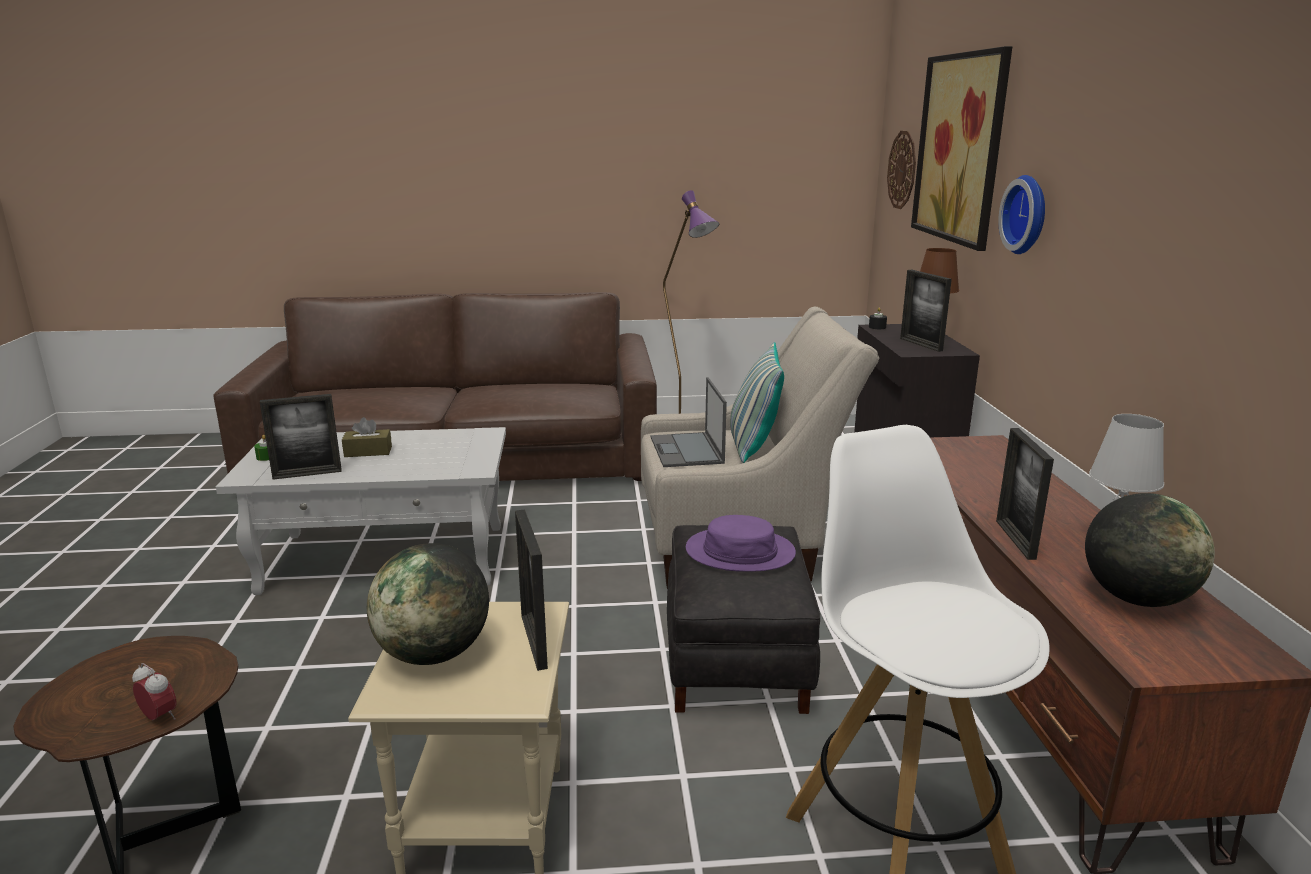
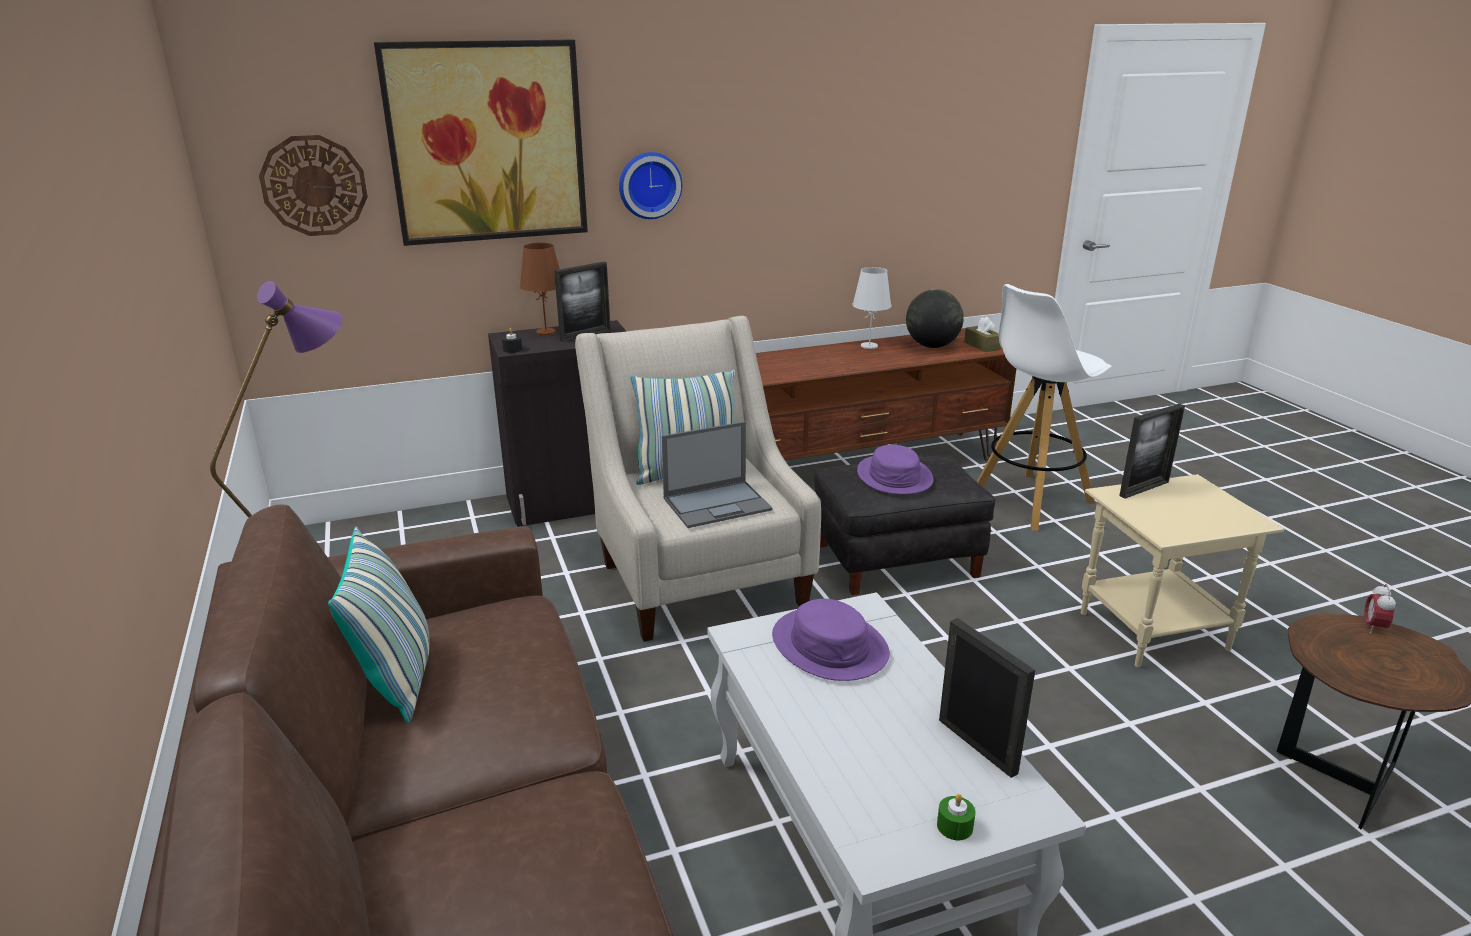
camera: 105 degrees left, 5 degrees up
(368, 452) = (865, 720): brown tissue box -> brown tissue box (982, 346)
(434, 654) = (1200, 517): globe -> none
(447, 453) = (830, 646): none -> purple hat
(552, 385) = (397, 678): none -> pillow
(1015, 539) = (884, 364): picture frame -> none

